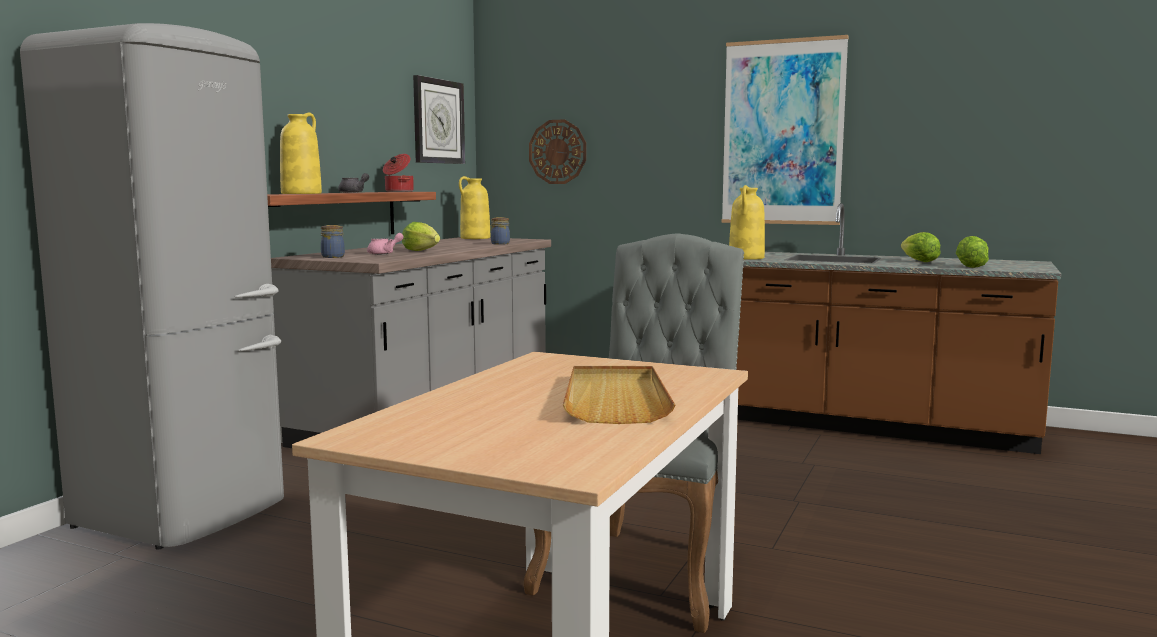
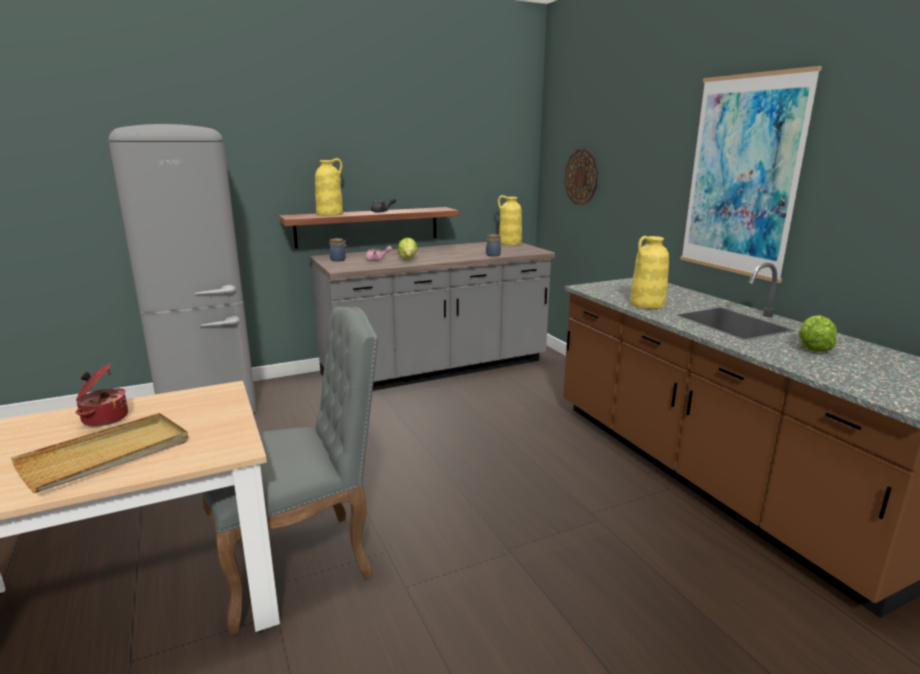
camera: 40 degrees right, 10 degrees up
(398, 191) = (429, 209): cooking pot -> cooking pot (104, 418)
(438, 121) = (491, 151): wall clock -> none
(969, 267) = (837, 374): lettuce -> none

